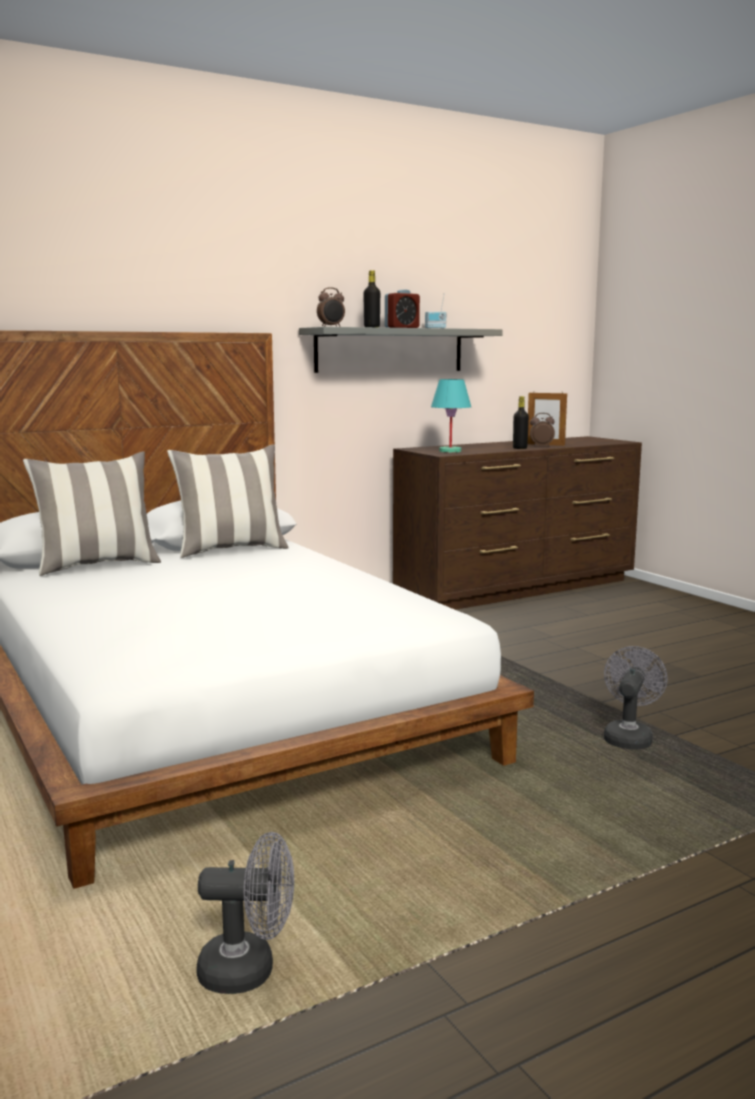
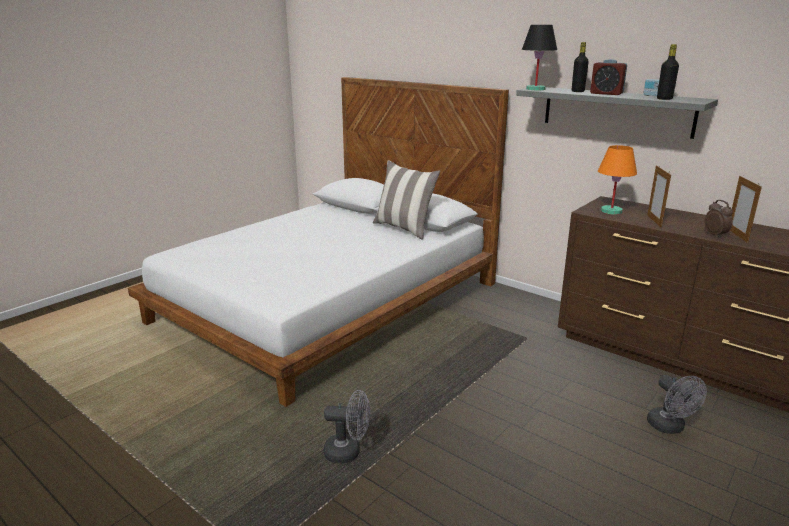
camera: 70 degrees right, 10 degrees up
(97, 566) = (345, 213): pillow -> none
(249, 970) = (82, 370): grey fan -> grey fan (670, 427)
(331, 326) = (536, 89): alarm clock -> black table lamp
(450, 451) = (610, 211): turquoise table lamp -> orange table lamp
(491, 449) = (654, 221): none -> picture frame
(520, 448) = (682, 229): black bottle -> black bottle (664, 99)

